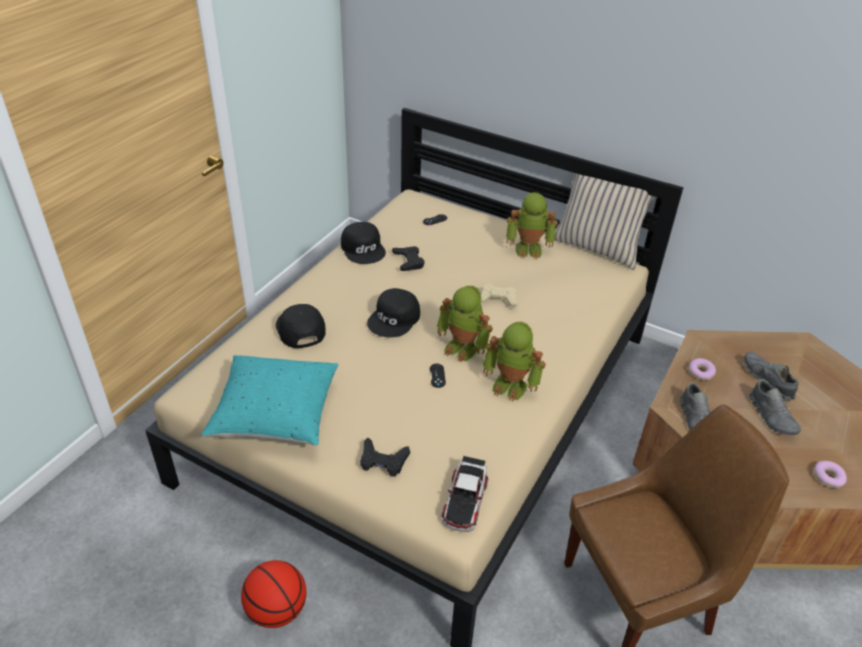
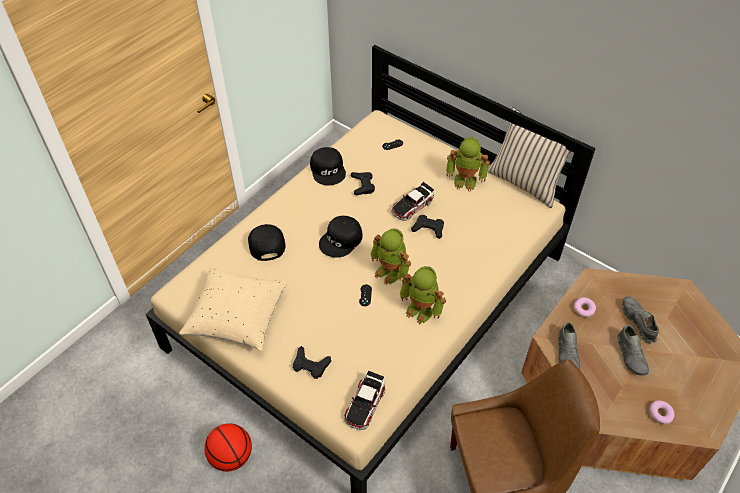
camera: 10 degrees right, 10 degrees up
(275, 415) = (237, 317): turquoise pillow -> beige pillow
(473, 277) = (412, 205): none -> toy car
(498, 299) = (428, 228): beige game controller -> black game controller

